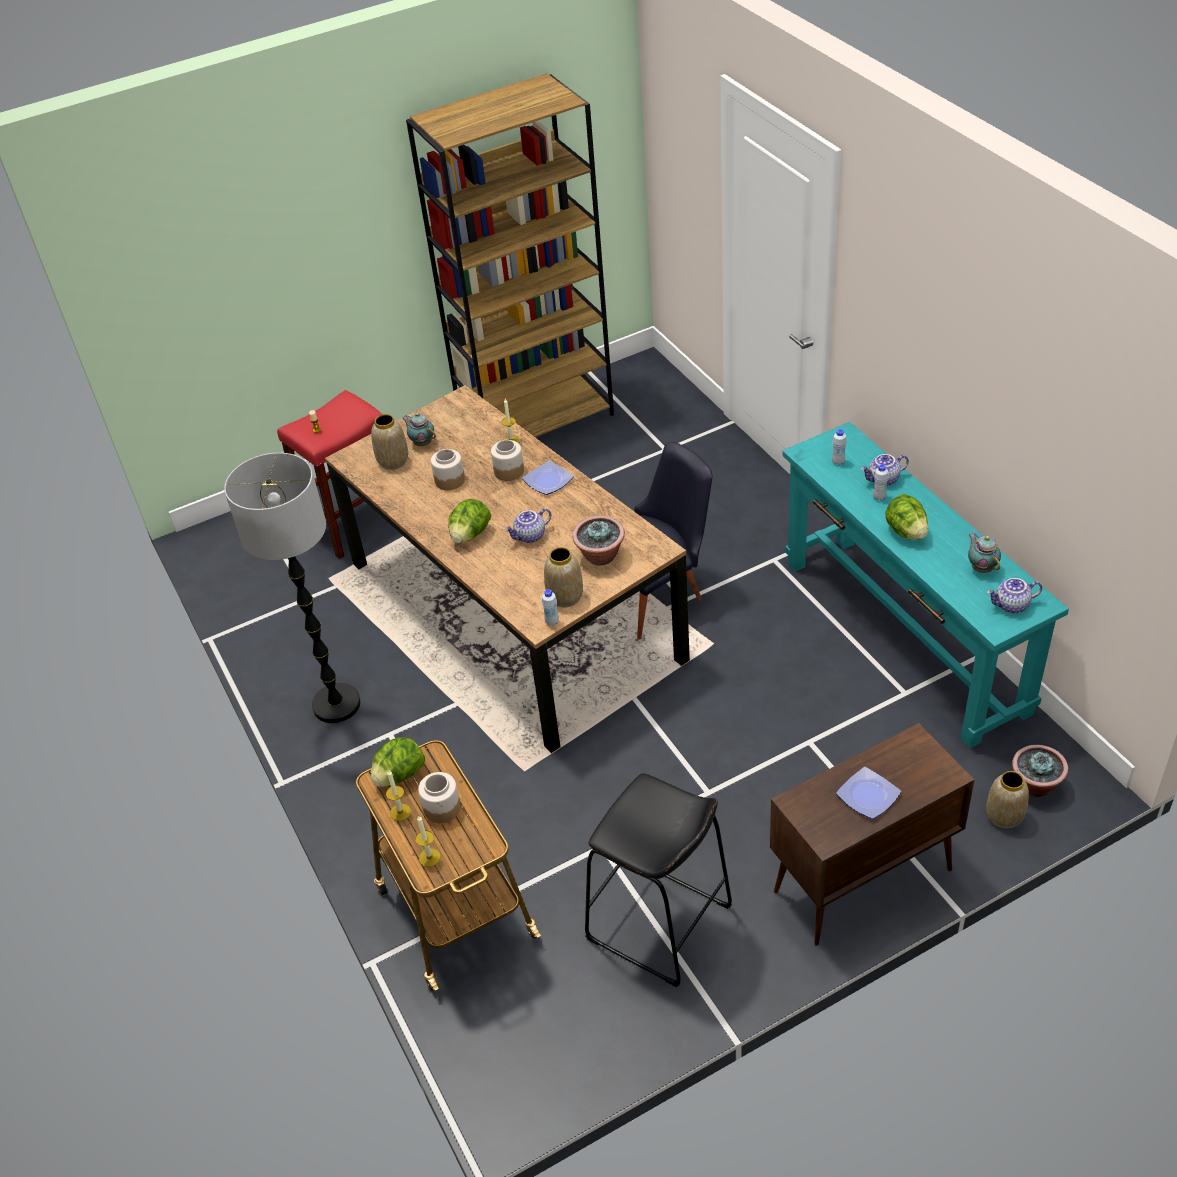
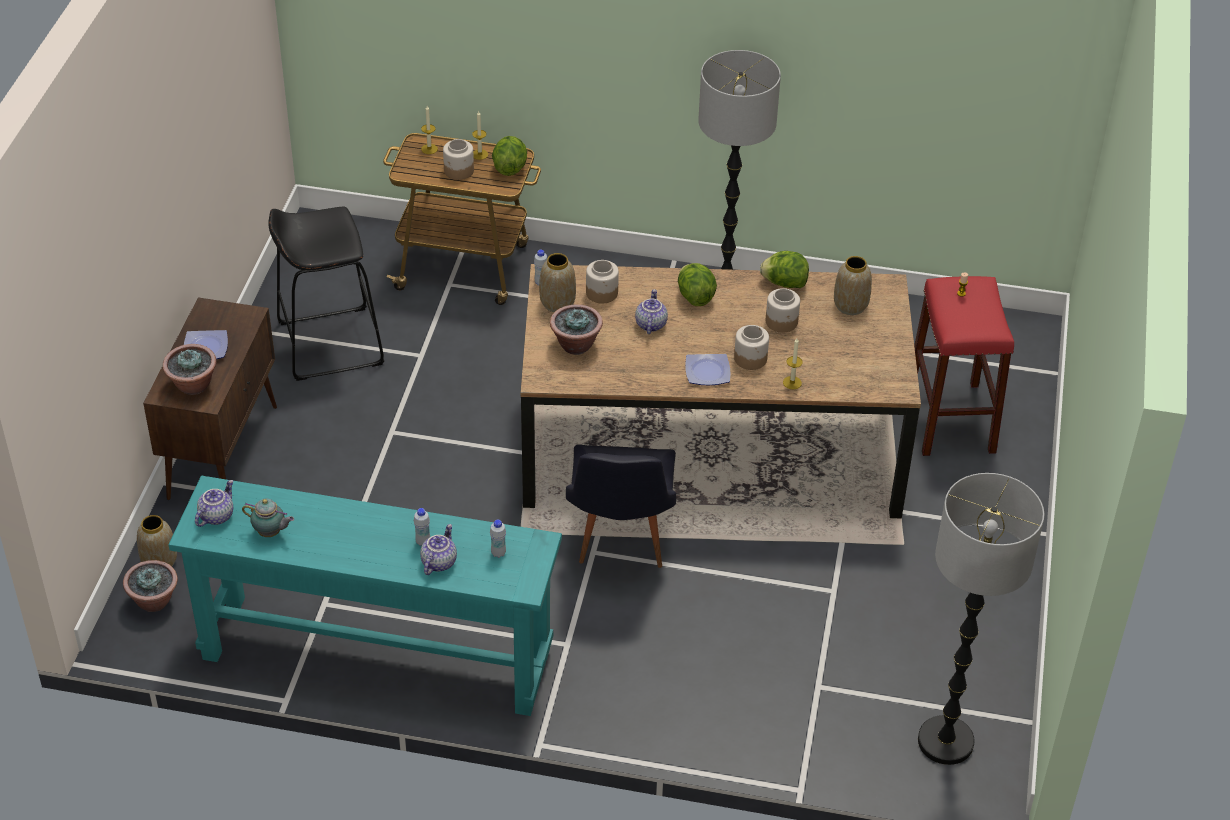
camera: 125 degrees right, 0 degrees up
(422, 443) = (857, 333): teapot -> none
(523, 582) = (602, 293): none -> jar
(537, 420) = (981, 624): brown bookcase -> none
(642, 390) = (945, 741): none -> floor lamp
(906, 532) = (365, 524): lettuce -> lettuce (784, 283)
(915, 764) = (193, 386): none -> potted plant

